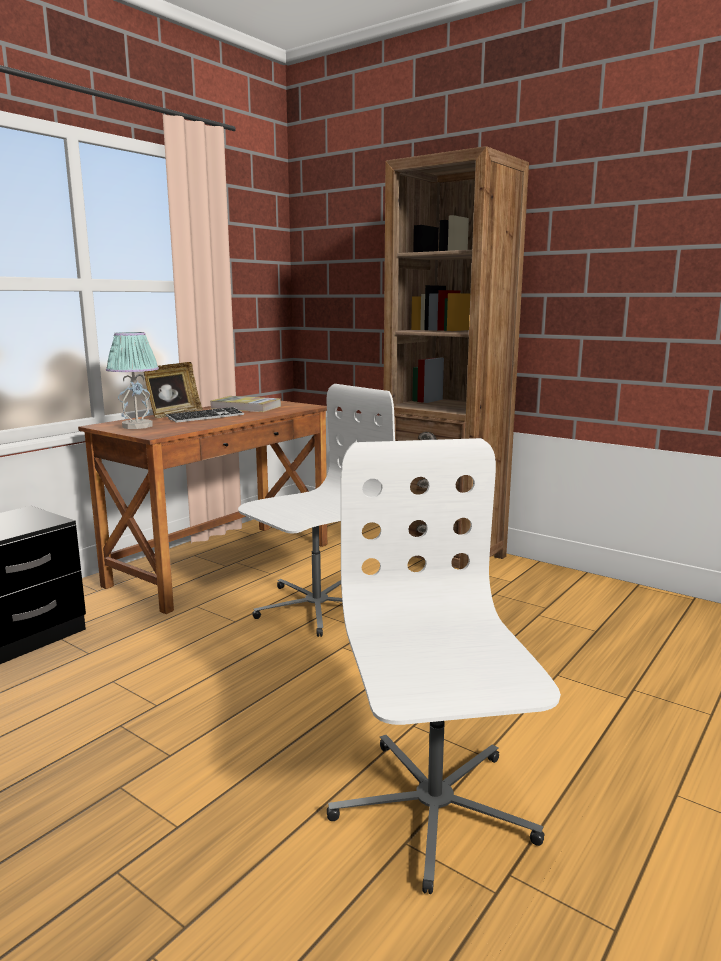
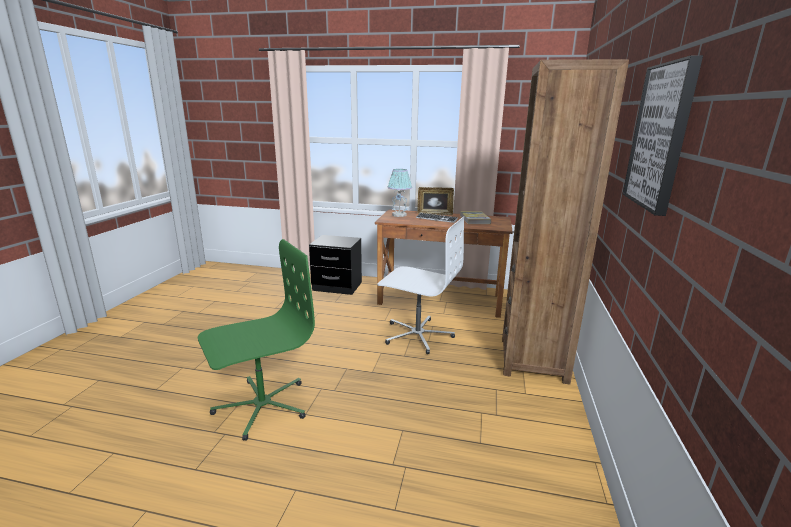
camera: 65 degrees right, 5 degrees up
(432, 808) = (262, 406): white office chair -> green office chair
(645, 236) = (660, 137): none -> picture

